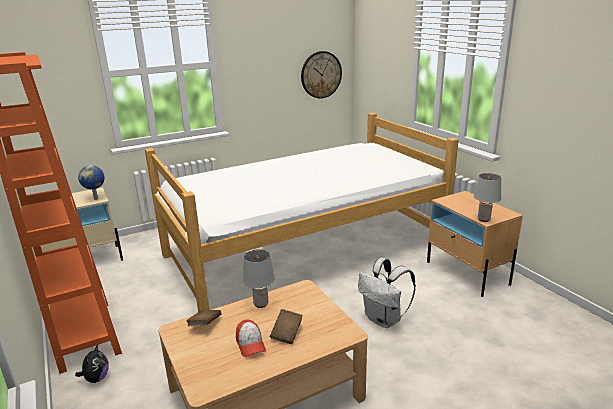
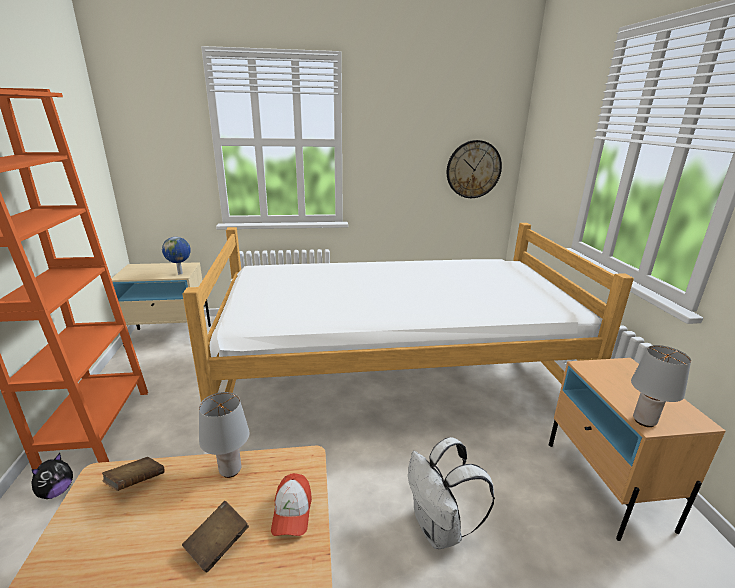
camera: 20 degrees right, 0 degrees up
(250, 344) = (155, 546): cap -> cap (292, 512)

